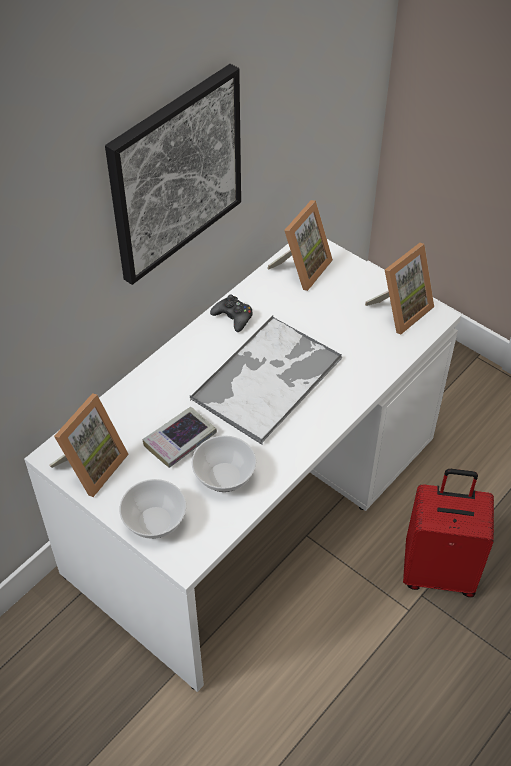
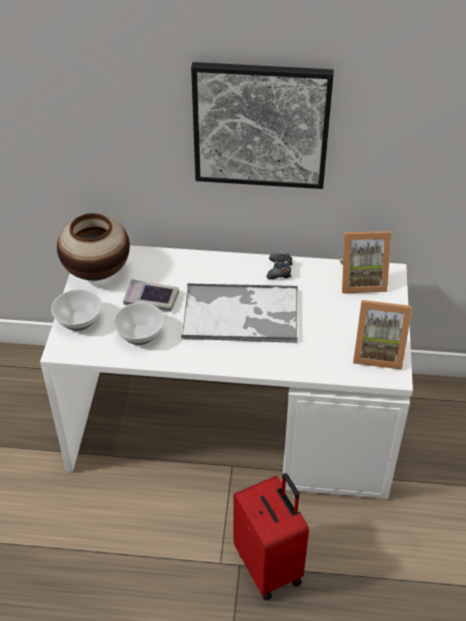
camera: 55 degrees right, 5 degrees down
(90, 466) = (97, 271): picture frame -> vase

